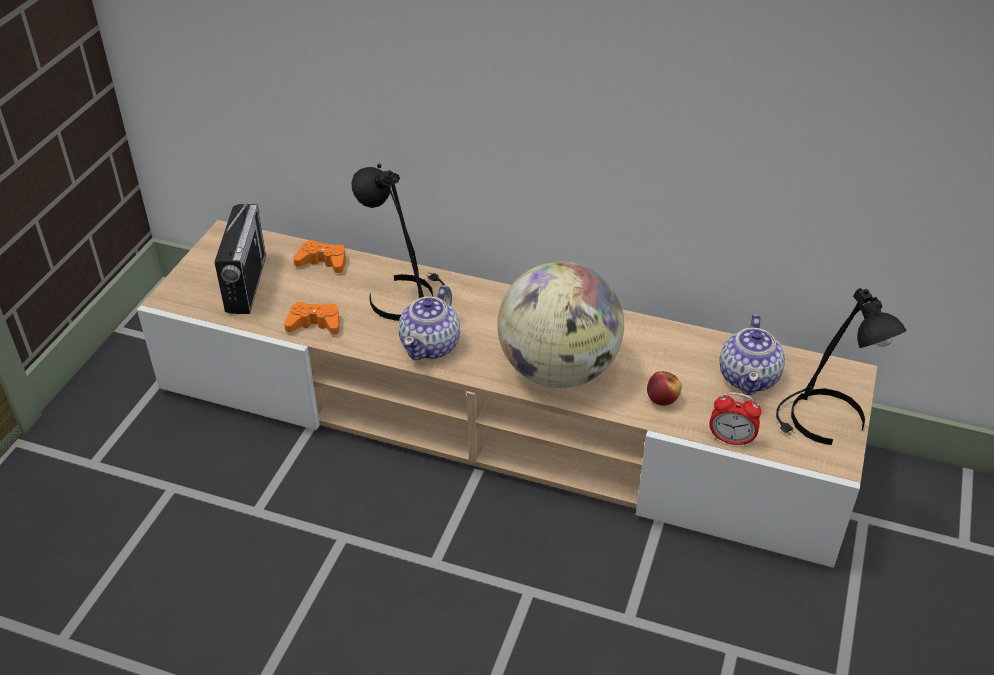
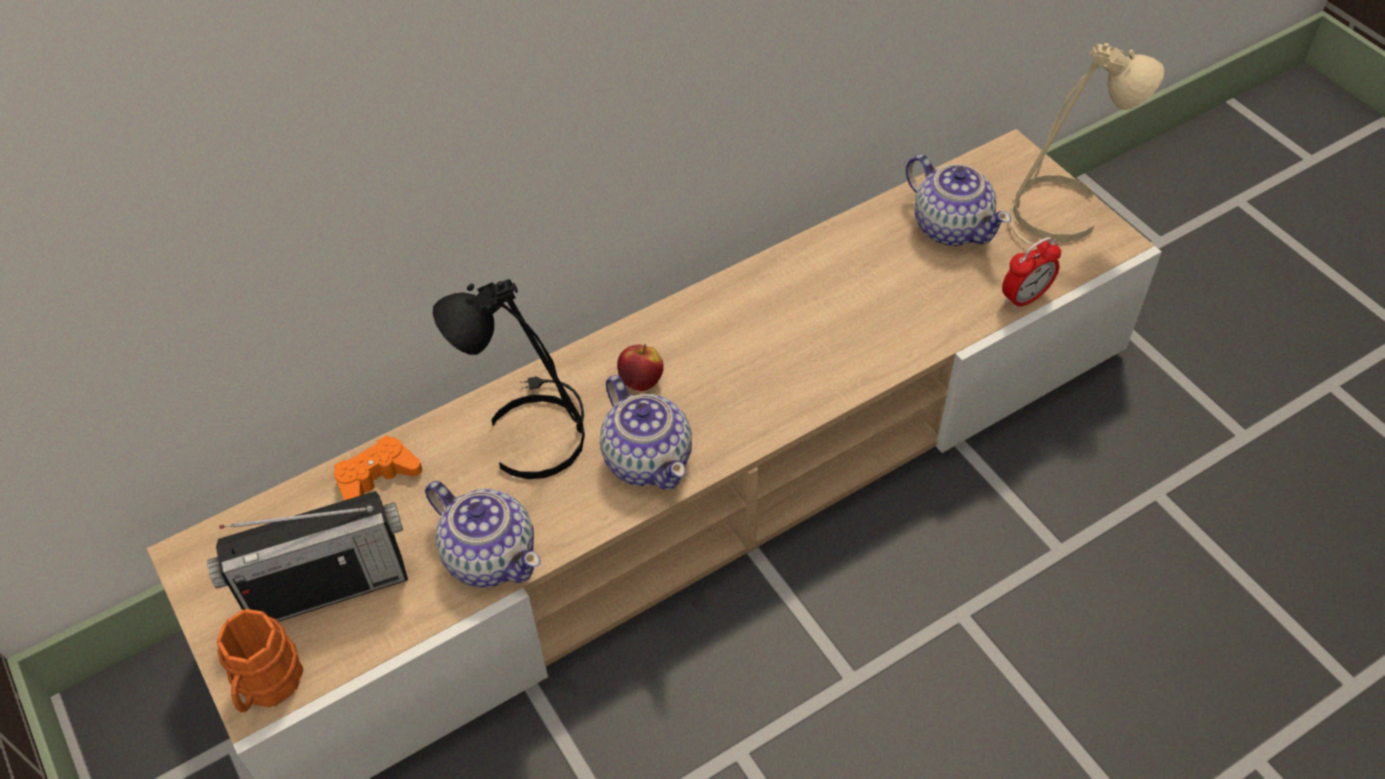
camera: 50 degrees left, 10 degrees up
(178, 296) = (266, 685): none -> orange mug
(246, 284) = (328, 588): radio -> radio turned 120 degrees clockwise
(315, 324) = (490, 555): orange game controller -> teapot
(558, 370) = (801, 369): globe -> none
(662, 400) = (923, 313): apple -> apple (641, 381)
(823, 421) = (1056, 216): black table lamp -> beige table lamp

